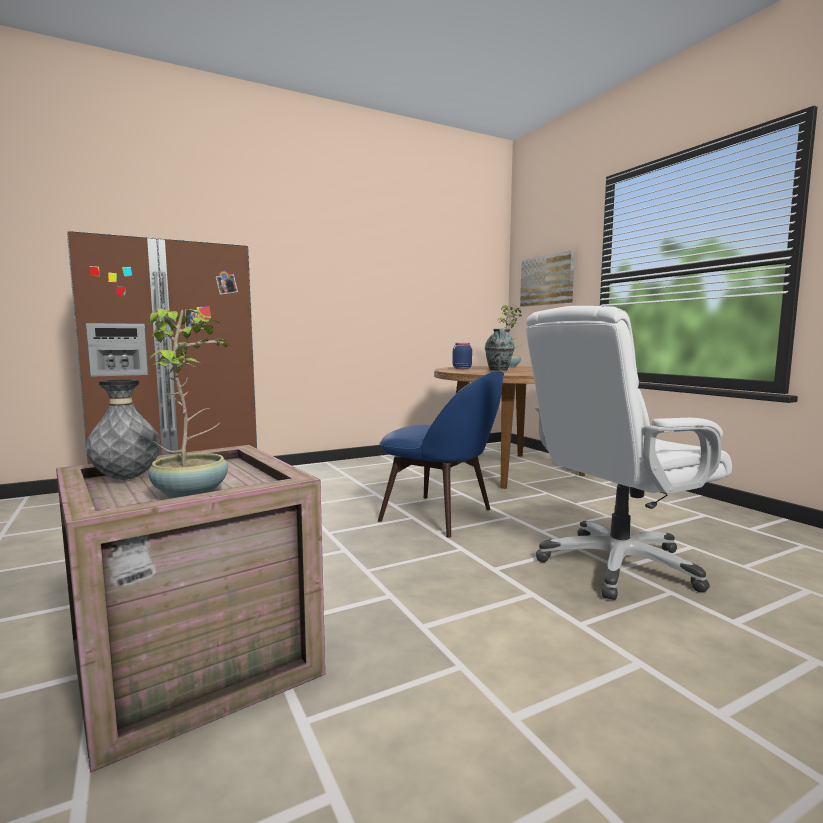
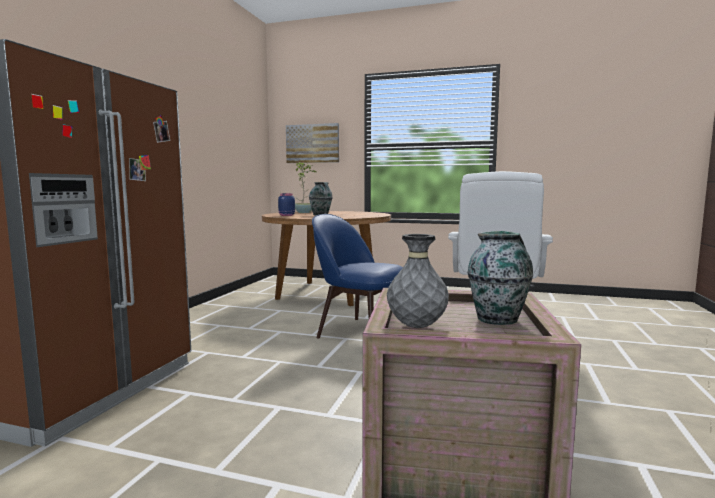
camera: 45 degrees left, 0 degrees up
(192, 493) = (498, 319): potted plant -> vase
(440, 516) = (359, 332): blue chair -> blue chair turned 135 degrees counterclockwise

